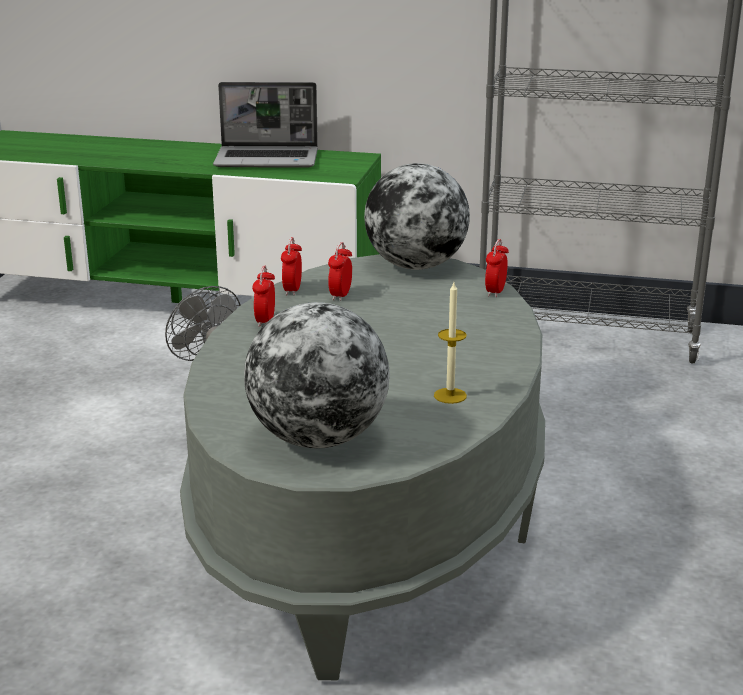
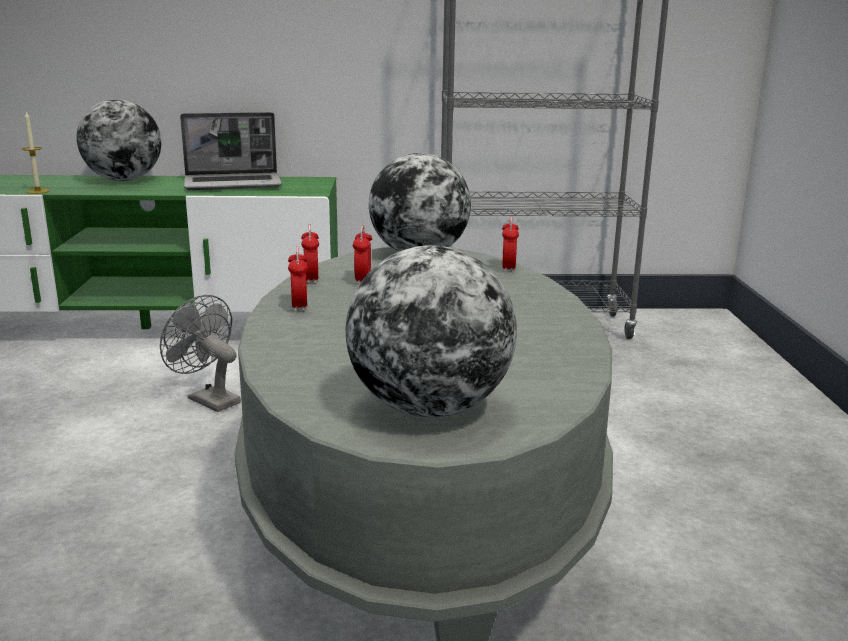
camera: 15 degrees left, 5 degrees down
(161, 148) = (124, 180): none -> globe
(450, 395) = (537, 354): candle -> candle (38, 191)

